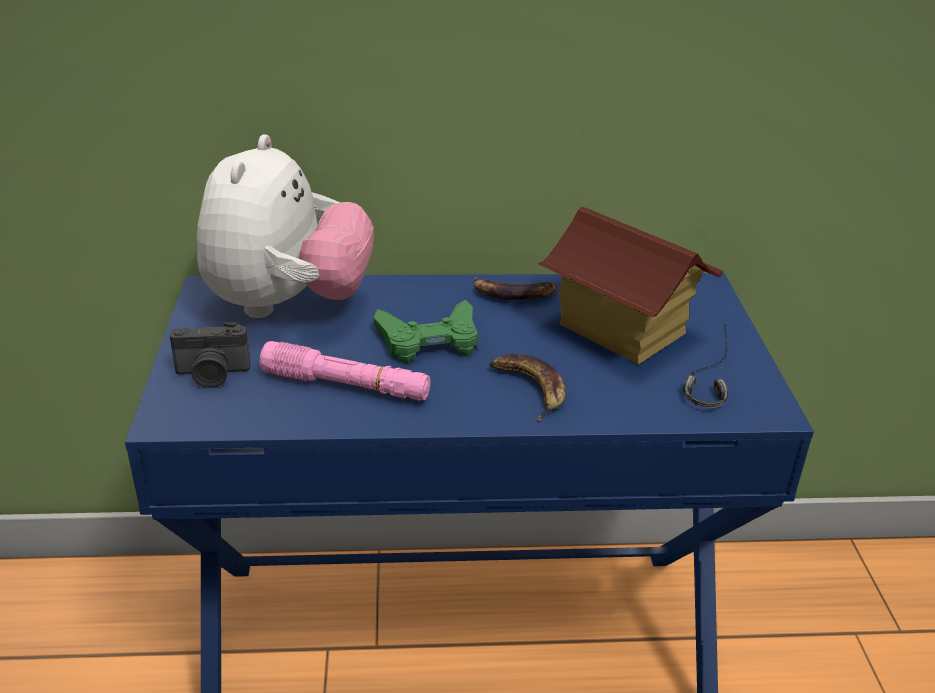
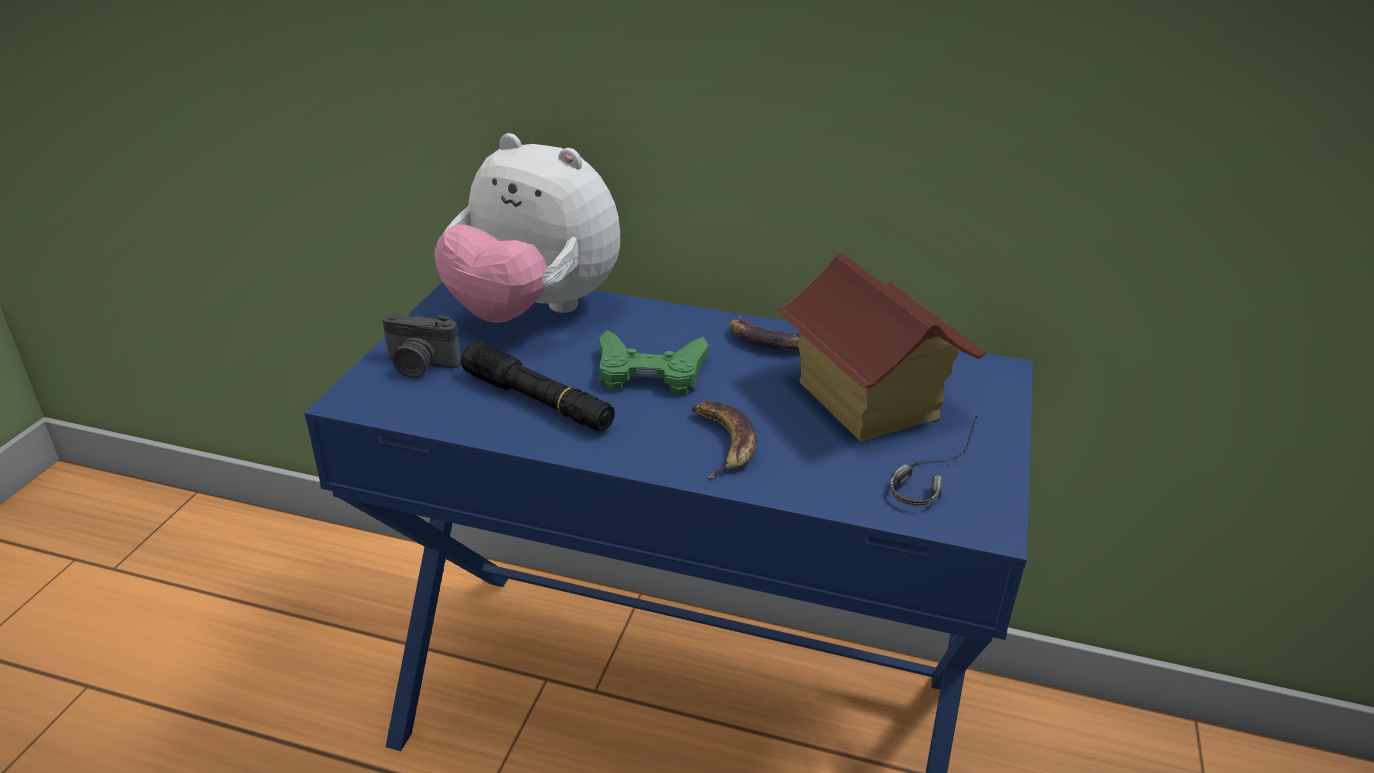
camera: 20 degrees right, 0 degrees up
(288, 304) = (533, 311): plush toy -> plush toy turned 90 degrees clockwise
(346, 385) = (538, 401): pink flashlight -> black flashlight

